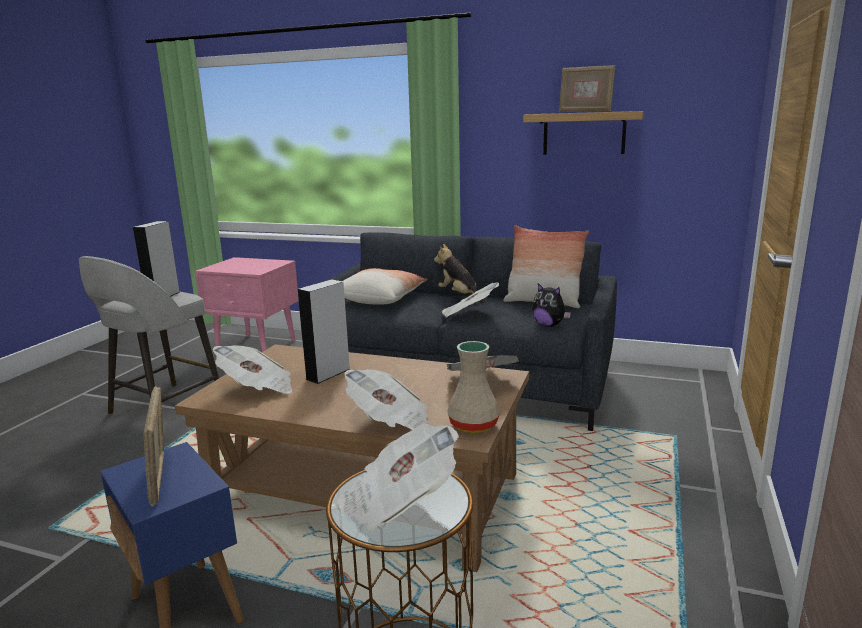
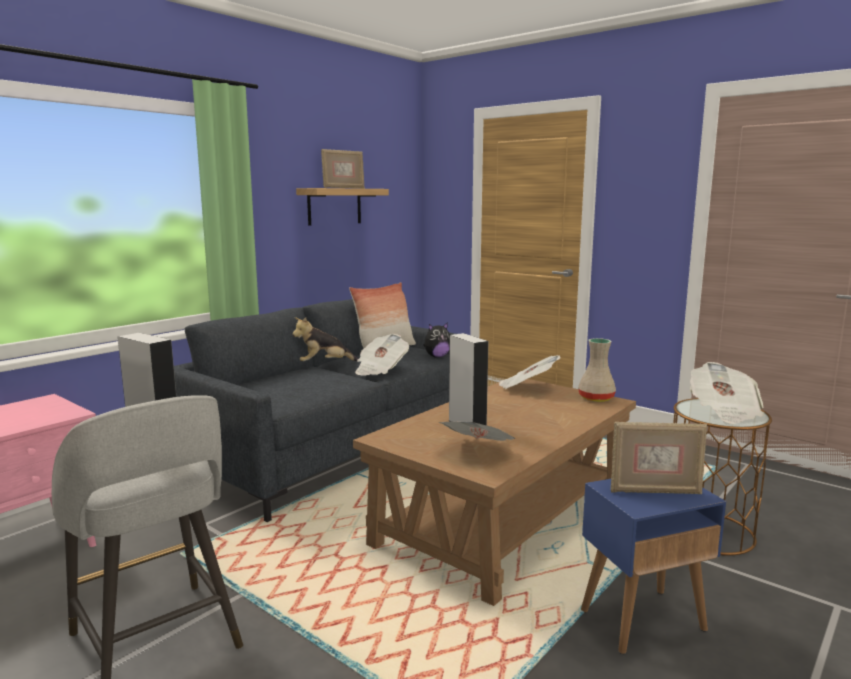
camera: 70 degrees left, 5 degrees down
(379, 299) = (283, 386): pillow -> none
(390, 421) = (579, 416): newspaper -> none

